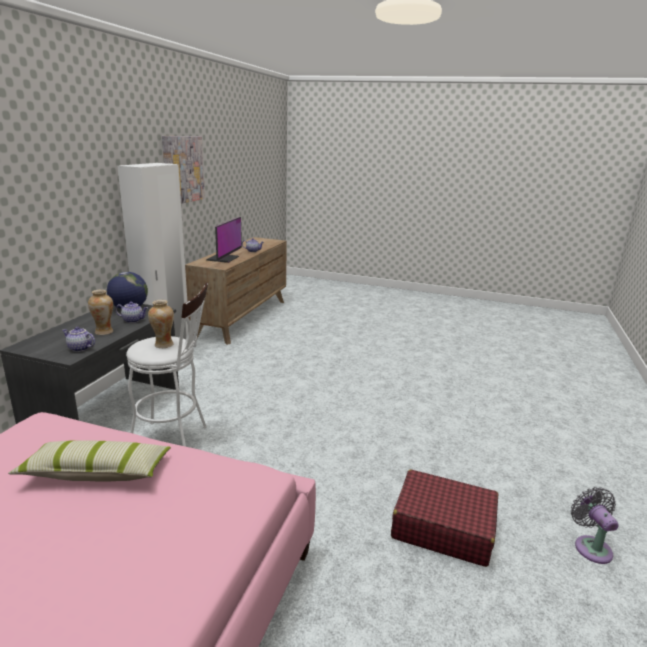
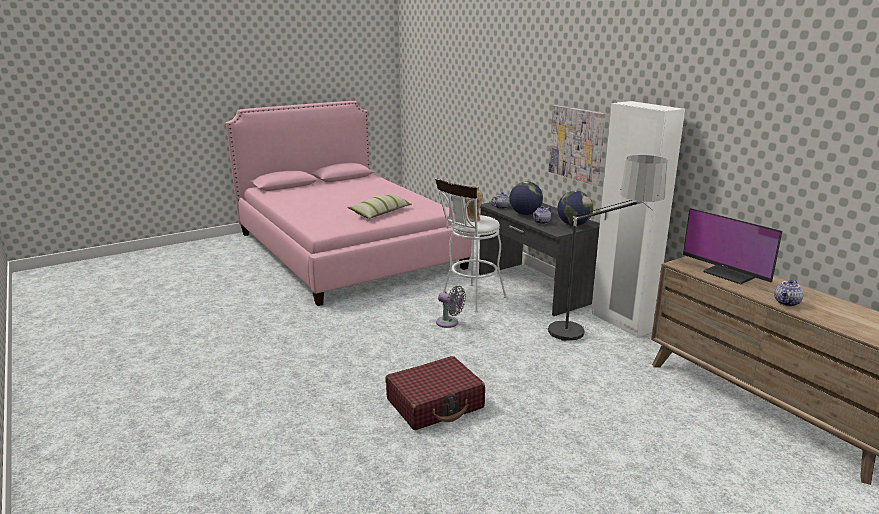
camera: 130 degrees right, 0 degrees up
(104, 332) = (525, 214): vase -> globe
(183, 169) = (747, 129): picture -> picture (576, 144)
(212, 365) = (593, 341): none -> floor lamp
(442, 527) = (259, 347): red suitcase -> red suitcase (435, 404)
(590, 546) = (152, 387): grey fan -> grey fan (449, 323)

